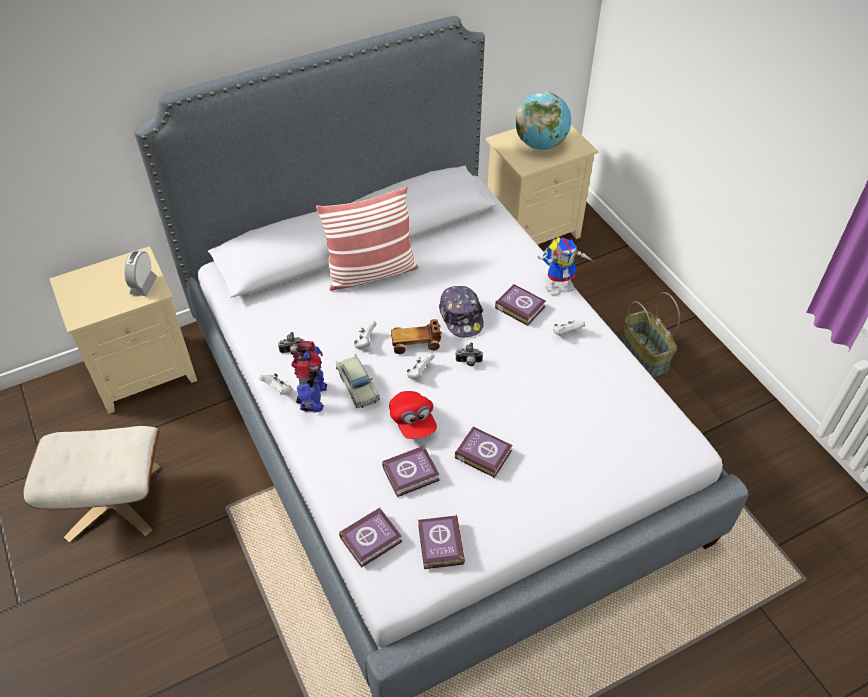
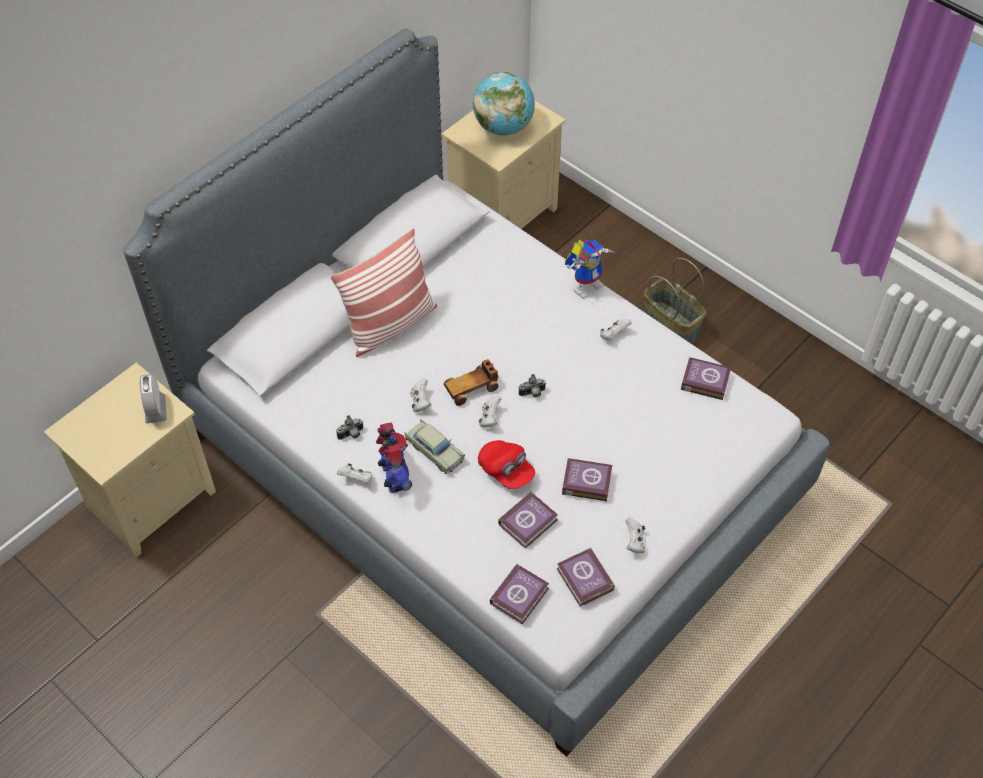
camera: 20 degrees left, 5 degrees up
(113, 502) = (193, 648): beige ottoman -> none
(461, 317) = (504, 347): cap -> none
(505, 524) = (634, 542): none -> white game controller
(519, 306) = (557, 319): book -> book (704, 380)

